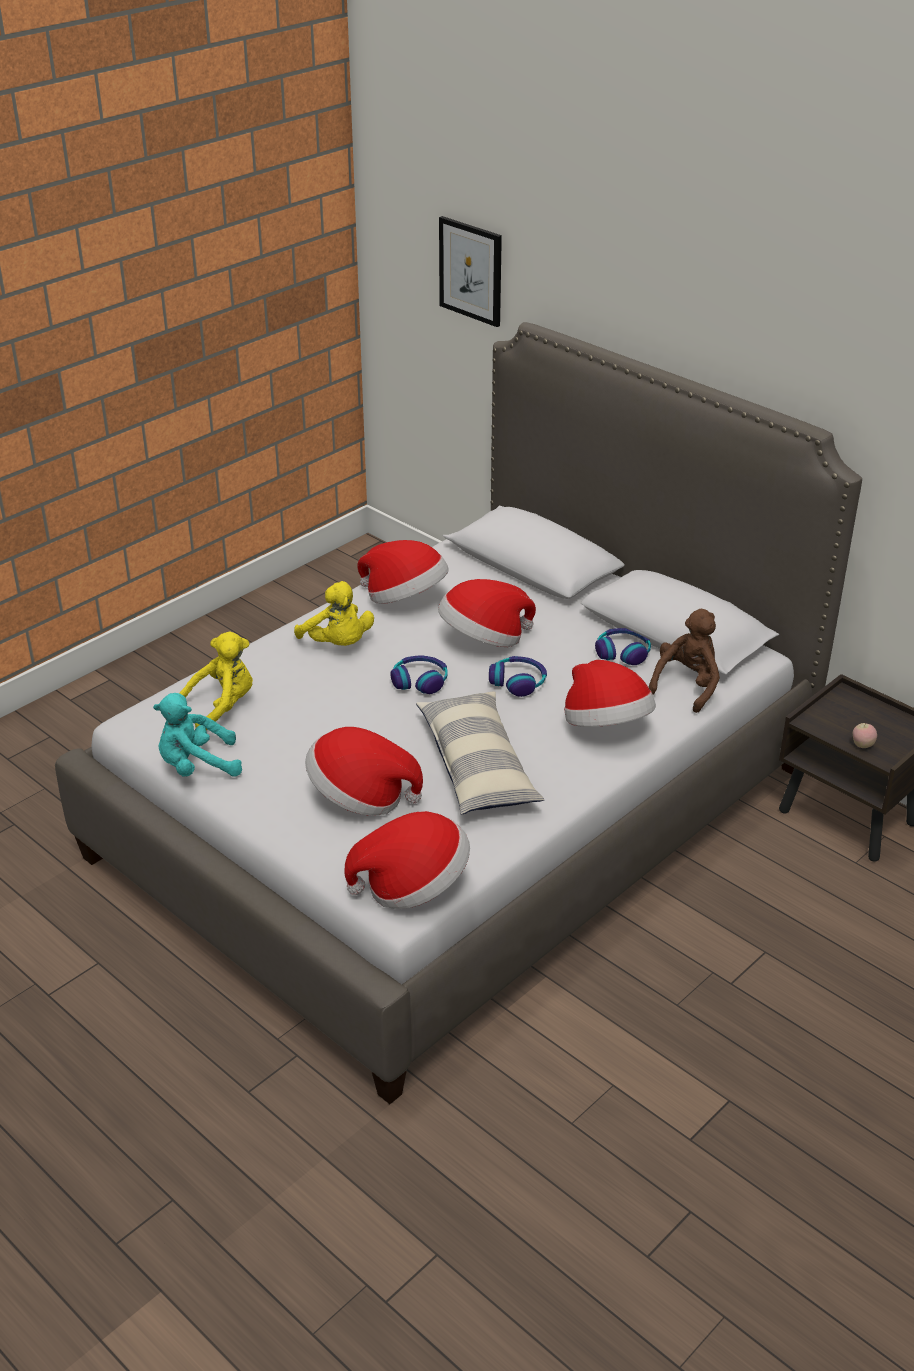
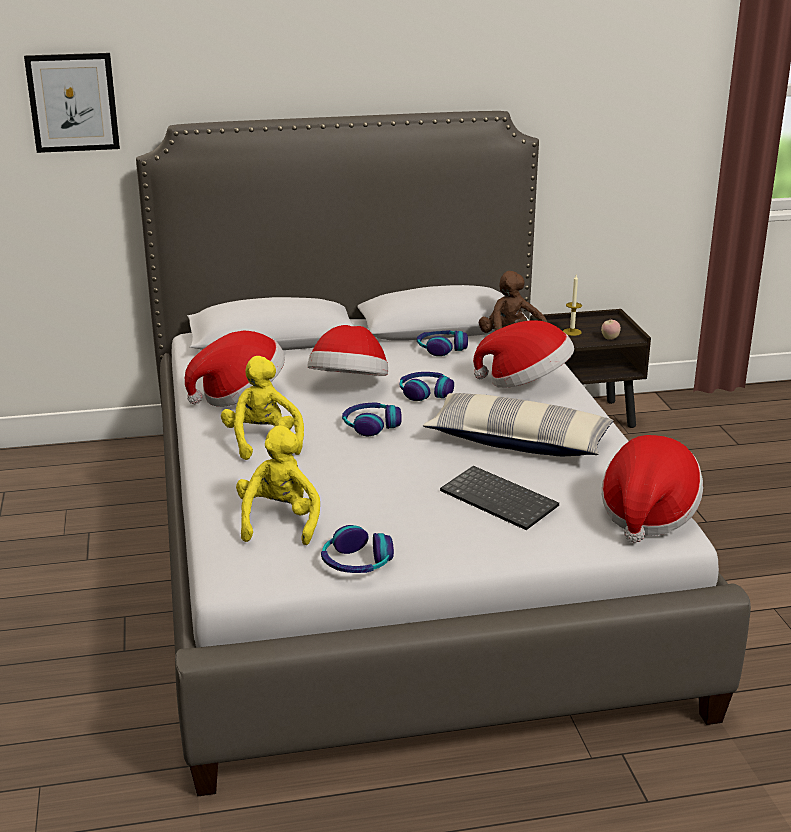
camera: 55 degrees left, 10 degrees down
(197, 766) = (356, 563): turquoise plush toy -> headphones
(338, 644) = (263, 441): yellow plush toy -> yellow plush toy turned 105 degrees counterclockwise
(360, 797) = (501, 500): hat -> keyboard
(844, 715) = (572, 332): none -> candle

